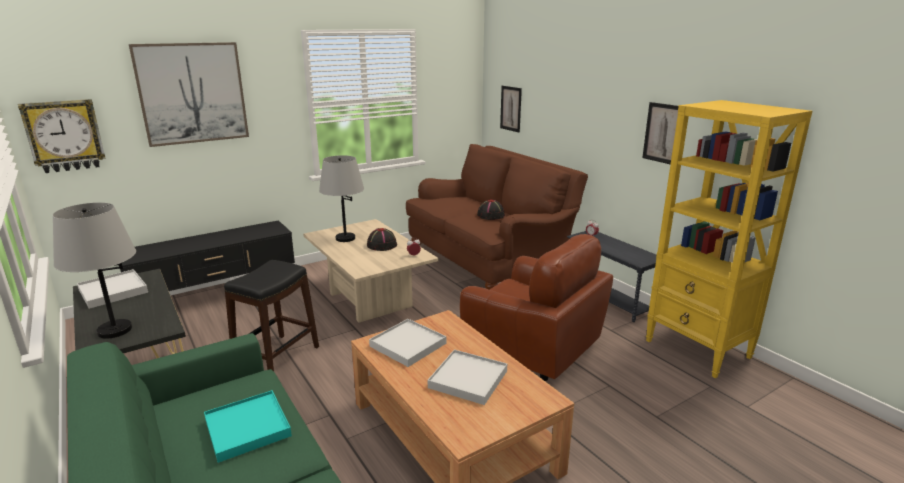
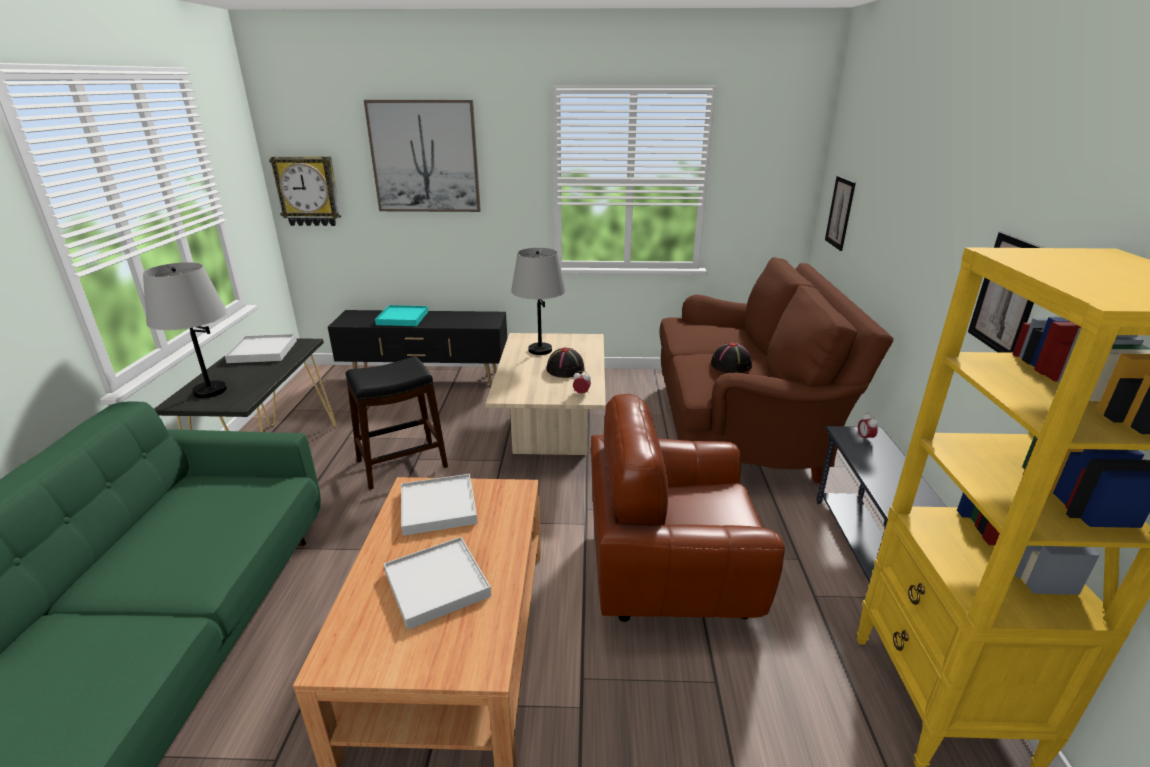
camera: 35 degrees right, 5 degrees up
(247, 428) = (199, 535): turquoise tray -> turquoise tray (402, 318)
(533, 348) = (669, 572): brown armchair -> brown armchair turned 105 degrees clockwise

